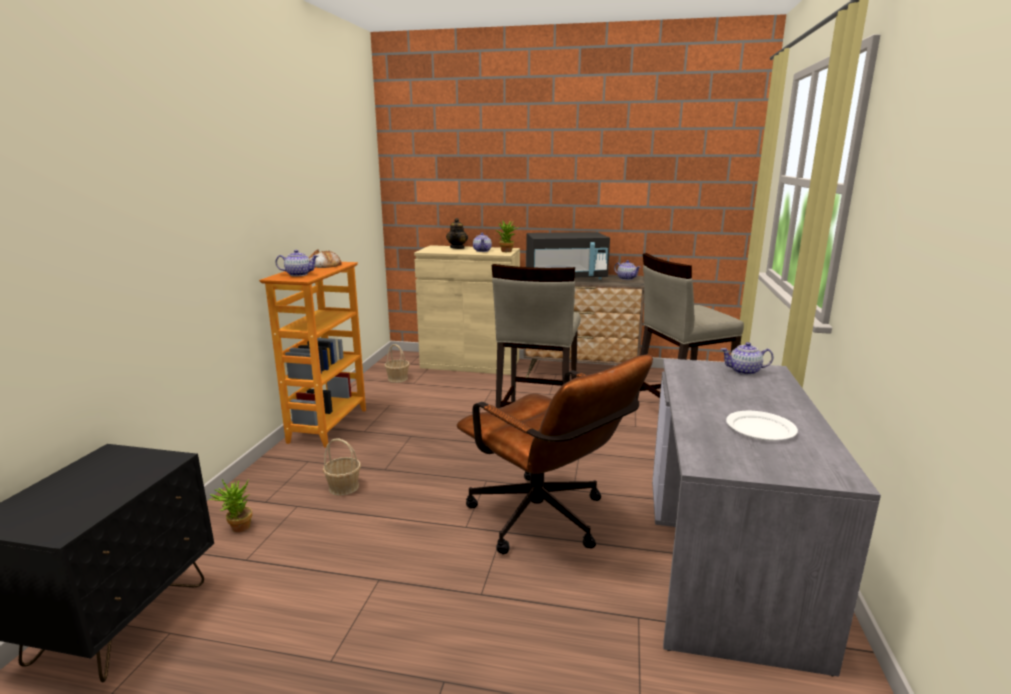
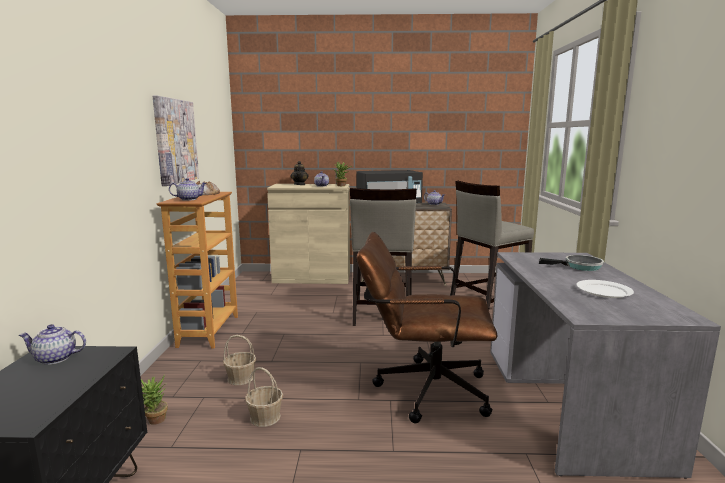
camera: 10 degrees left, 5 degrees down
(290, 202) = (175, 141): none -> picture
(397, 378) = (256, 292): basket -> basket (265, 417)
(546, 522) = (422, 389): brown office chair -> brown office chair turned 150 degrees clockwise
(744, 371) = (562, 257): teapot -> teapot (56, 358)
(757, 388) = (580, 267): none -> frying pan

